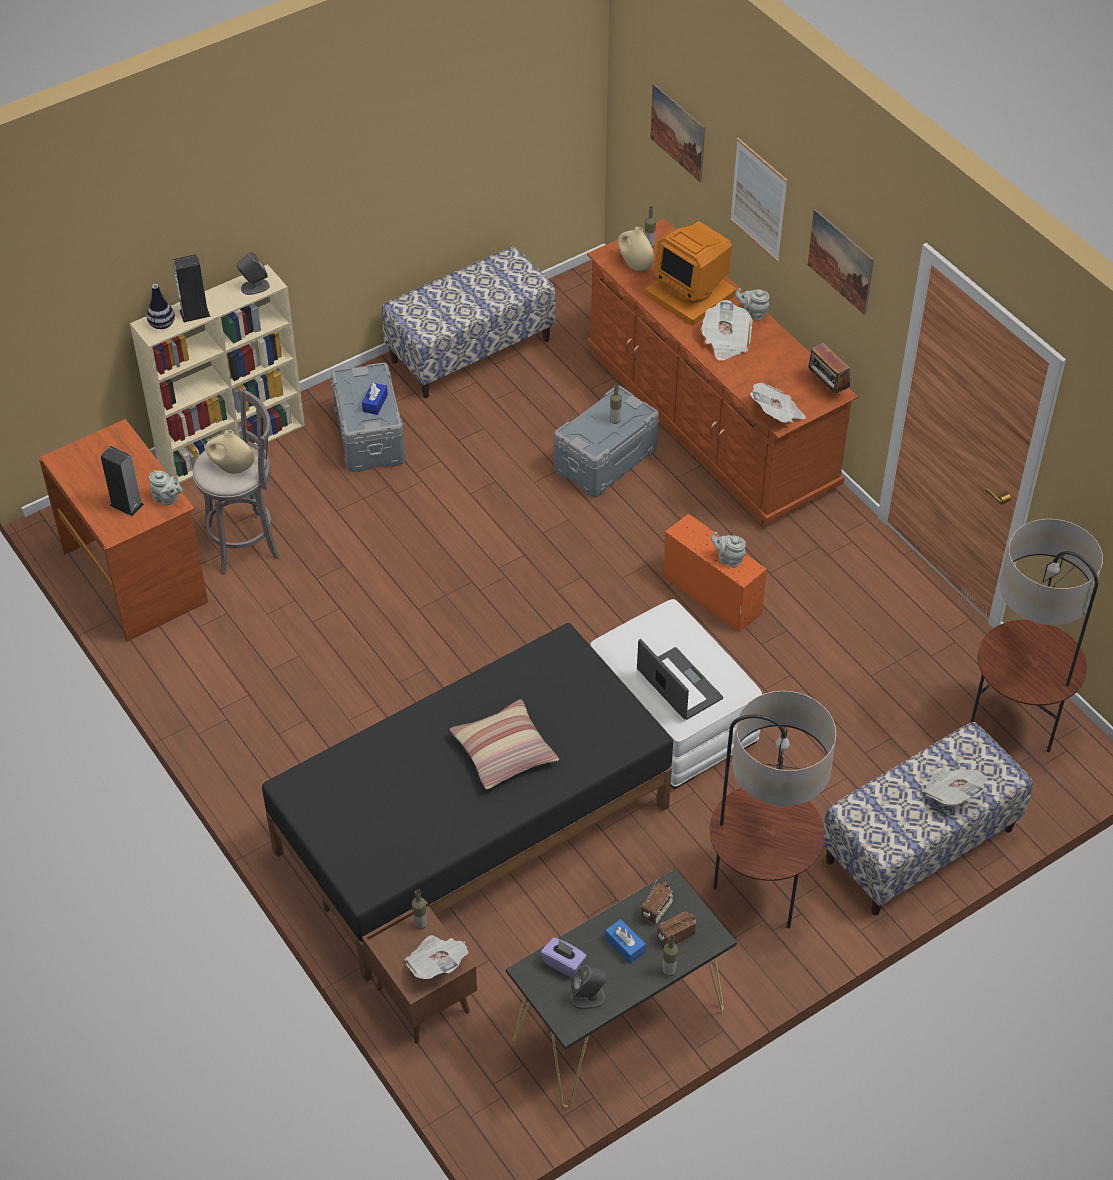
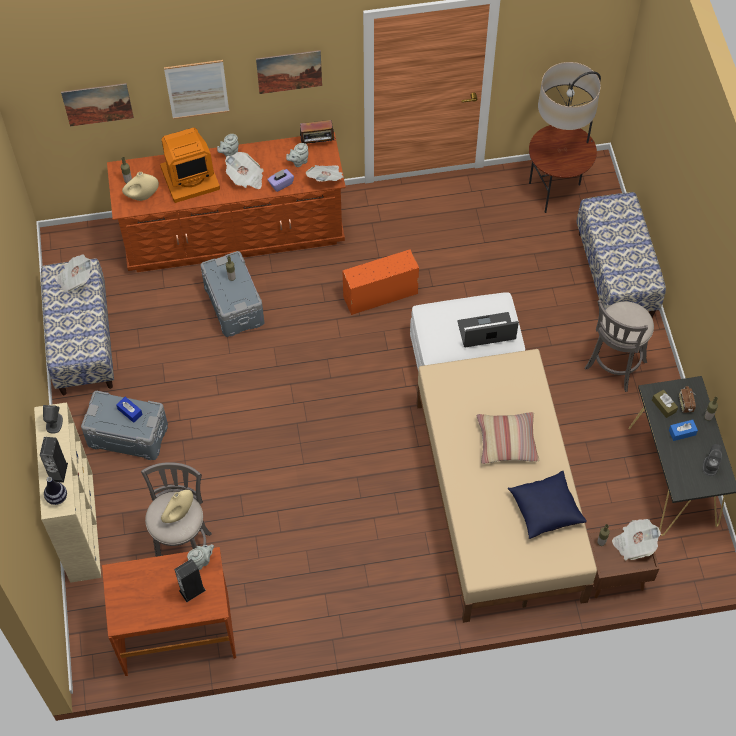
camera: 65 degrees left, 10 degrees up
(421, 827) = (545, 509): none -> blue pillow
(470, 828) = (497, 500): black bed -> beige bed
(563, 963) = (681, 469): purple tissue box -> purple tissue box (281, 184)
(657, 910) = (664, 406): radio -> brown tissue box
(728, 559) = (392, 265): grey teapot -> grey teapot (298, 162)
(758, 894) = (614, 367): floor lamp -> grey stool
(951, 793) = (627, 233): newspaper -> newspaper (75, 279)

